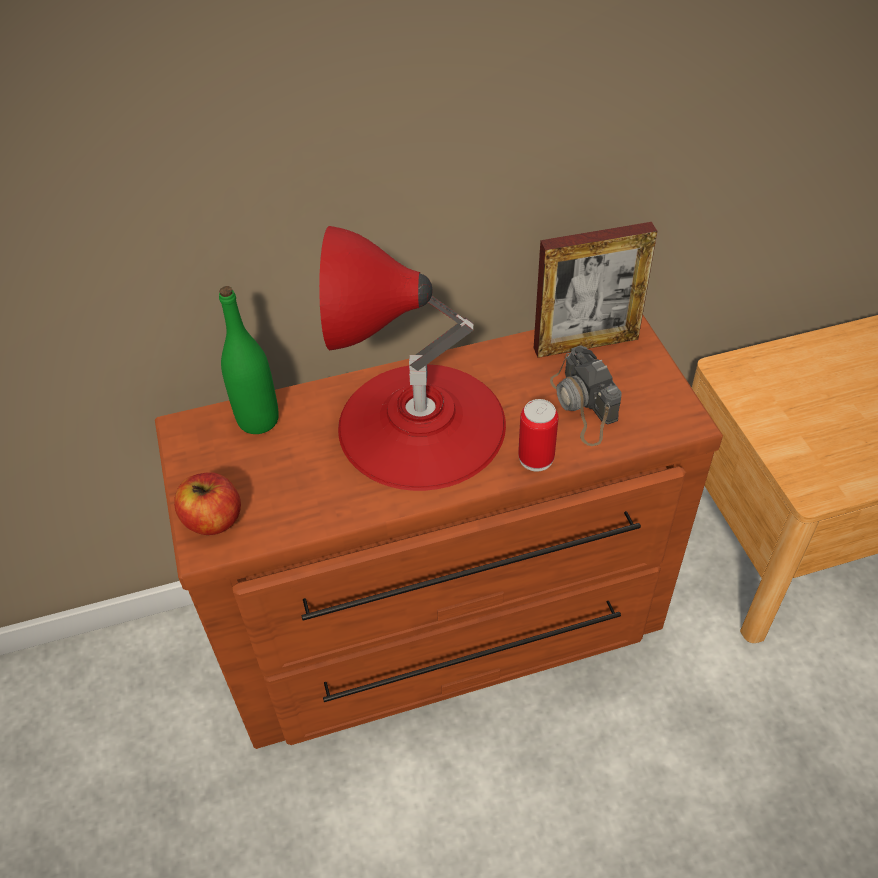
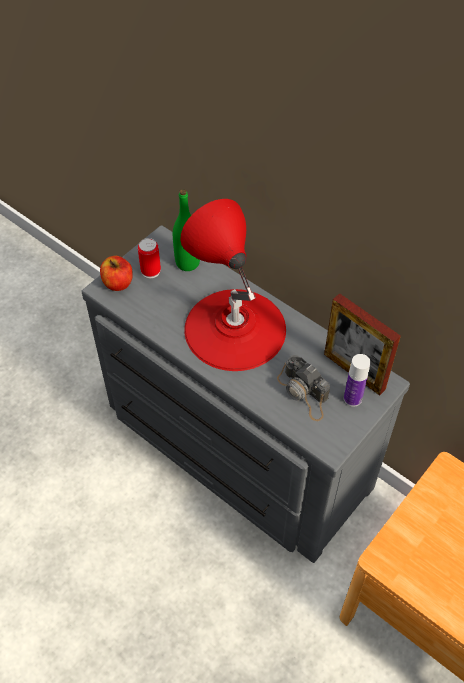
camera: 55 degrees right, 5 degrees up
(446, 628) = (233, 450): brown dresser -> grey dresser
(536, 458) = (249, 389): can -> can (150, 271)
(583, 406) = (304, 393): camera -> camera turned 75 degrees counterclockwise
(625, 365) = (352, 398): none -> bottle

